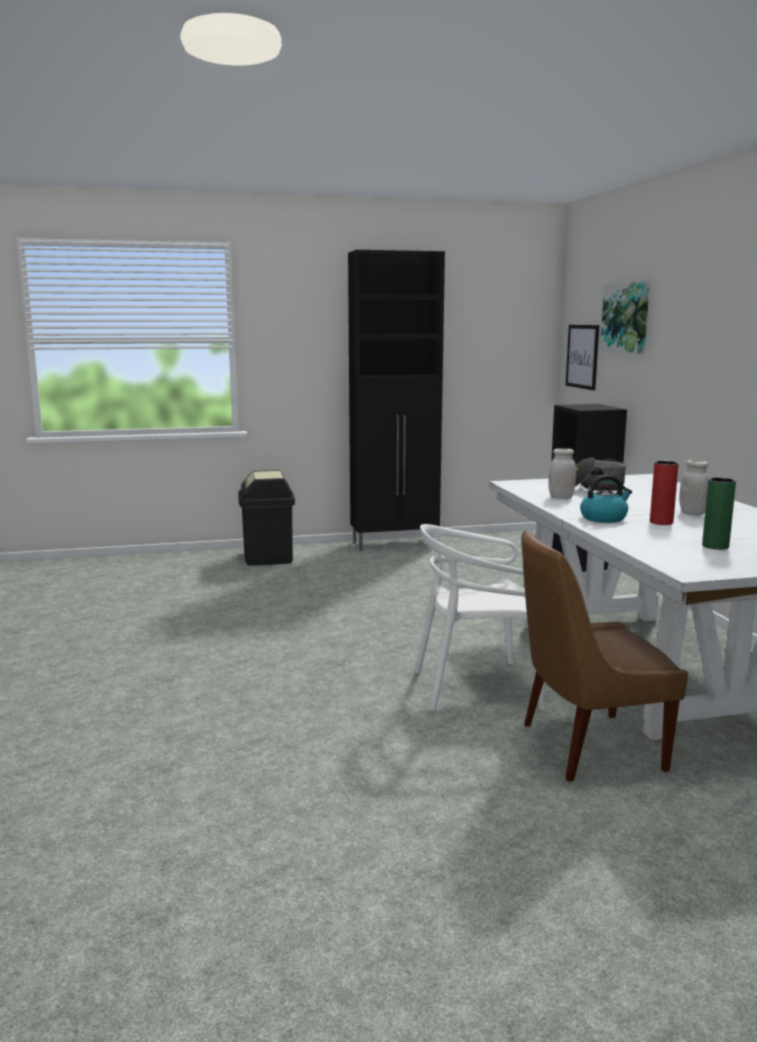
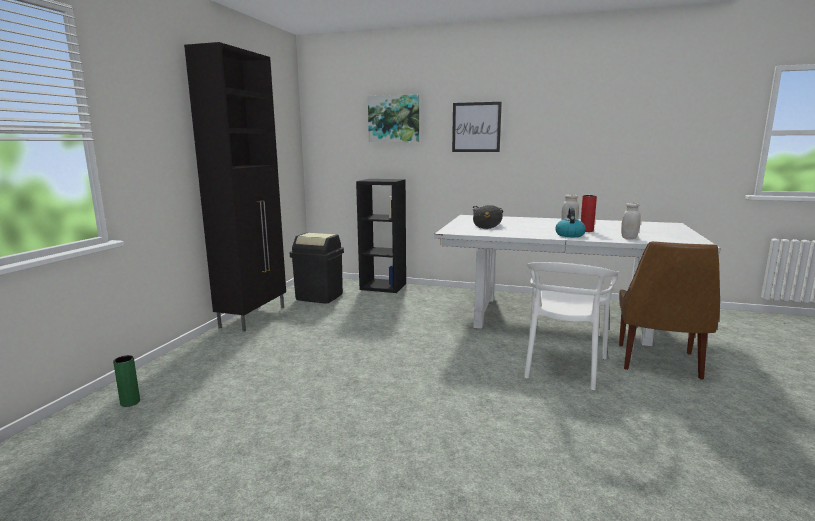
camera: 60 degrees left, 0 degrees up
(268, 557) = (186, 369): black trash can -> black trash can (319, 296)
(561, 497) = (506, 232): white jar -> white jar (629, 238)
(582, 356) = (340, 147): picture -> picture (476, 127)
(715, 546) = (645, 233): green vase -> green vase (130, 402)

